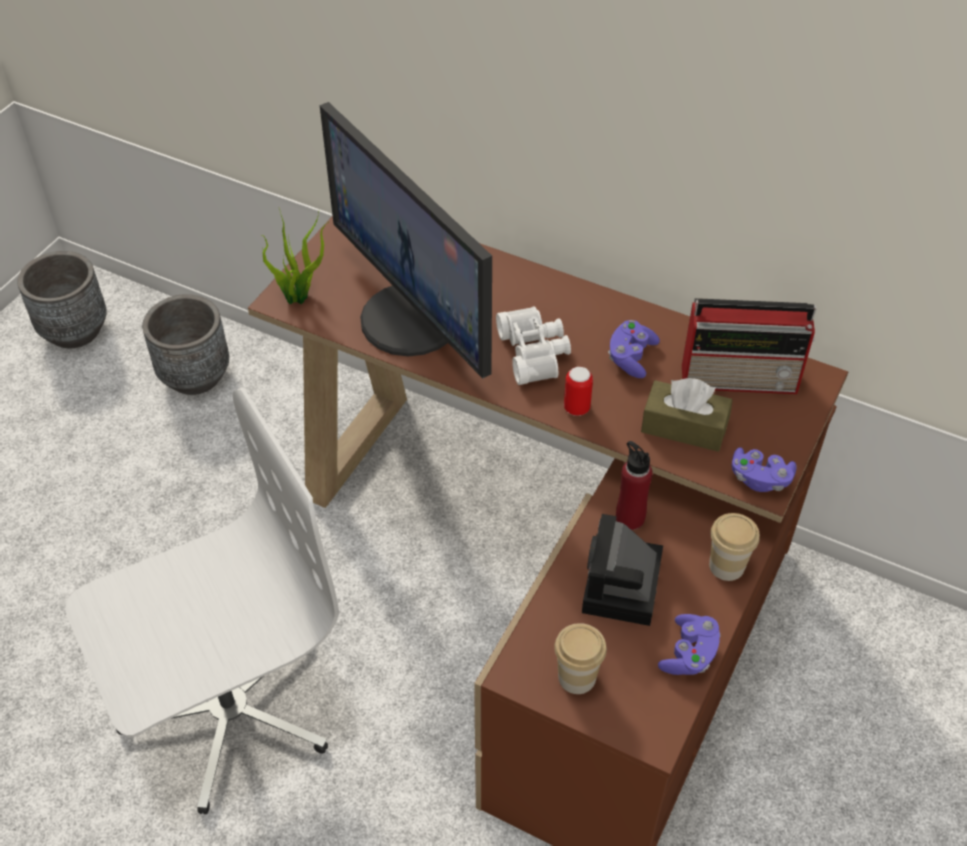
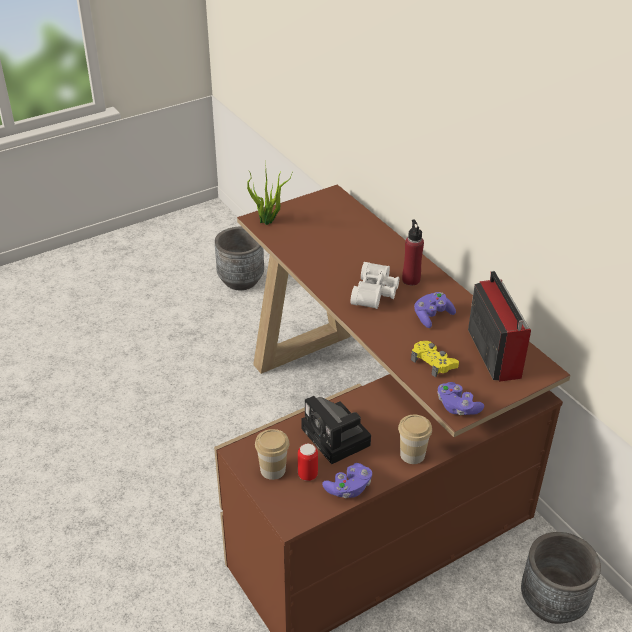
camera: 30 degrees right, 10 degrees down
(75, 331) = (195, 236): grey planter -> grey planter (552, 603)
(228, 709) = (133, 450): white office chair -> none
(413, 319) = (320, 252): monitor -> none
(576, 408) = (376, 329): can -> can (307, 475)
(622, 589) = (338, 438): camera -> camera turned 75 degrees counterclockwise
(630, 518) = (374, 406): red bottle -> red bottle (411, 280)
(684, 427) = (433, 362): brown tissue box -> yellow game controller
(741, 378) = (494, 352): radio -> radio turned 135 degrees counterclockwise

